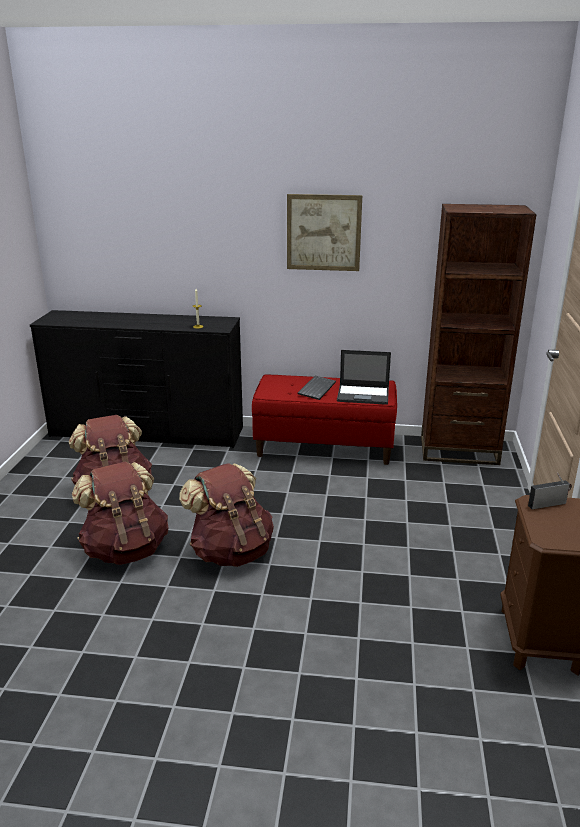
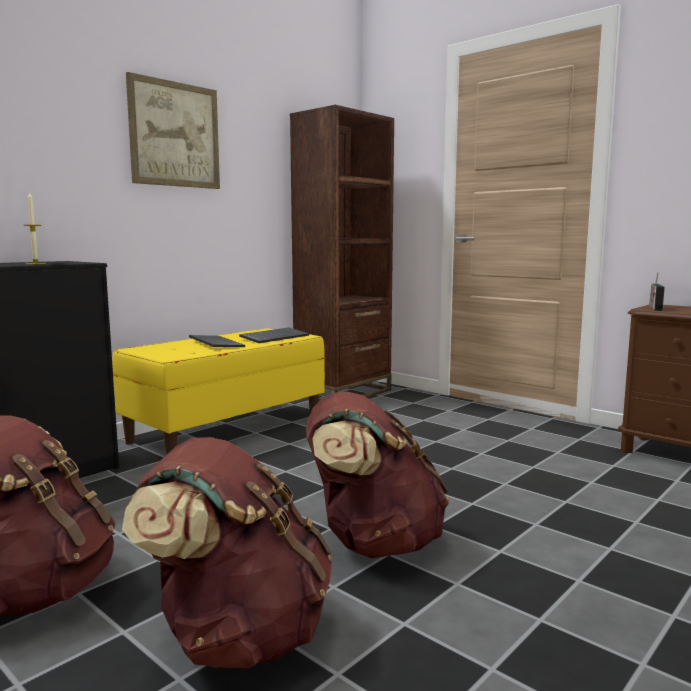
camera: 55 degrees left, 15 degrees down
(324, 447) = (227, 429): red bench -> yellow bench
(364, 395) = (274, 337): laptop -> keyboard

